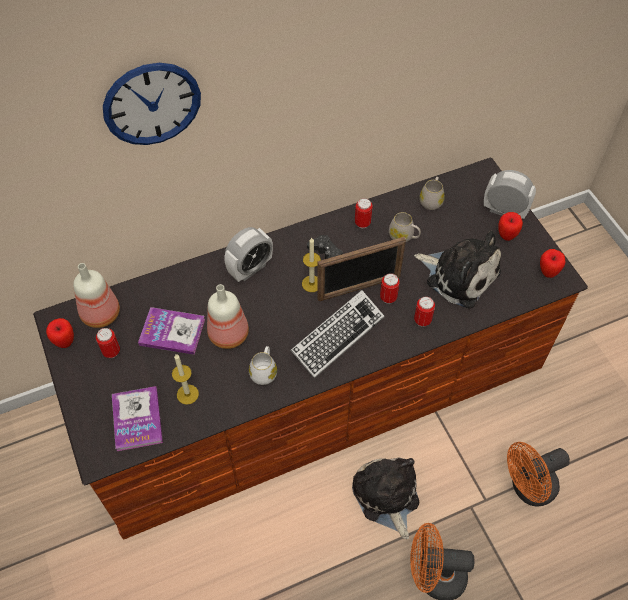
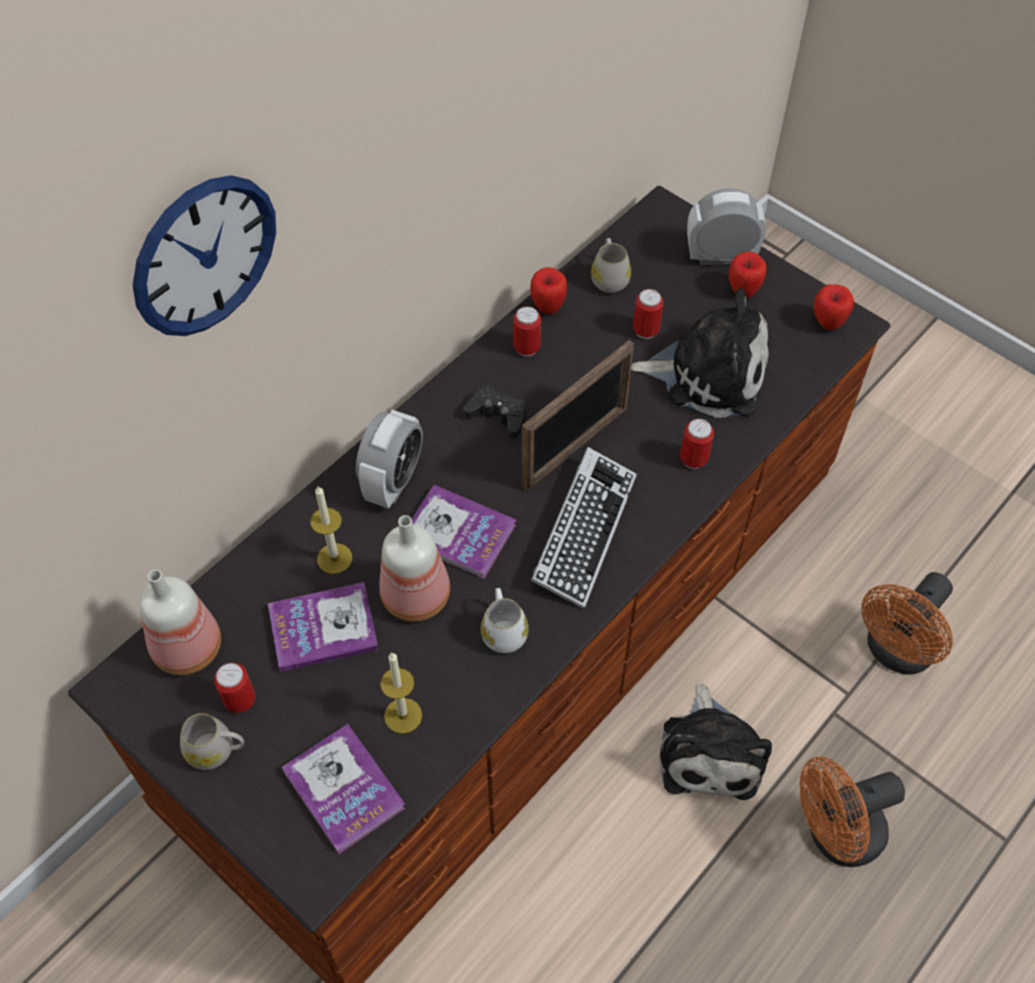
camera: 25 degrees left, 0 degrees up
(65, 342) = (151, 717): apple -> apple (547, 307)
(269, 310) = (458, 533): none -> book
(311, 283) = (501, 468): candle -> candle (334, 558)
(386, 496) = (710, 751): plush toy -> plush toy turned 135 degrees counterclockwise
(388, 297) = (626, 445): can -> can (645, 331)
(403, 236) = (598, 346): white mug -> white mug (216, 750)

